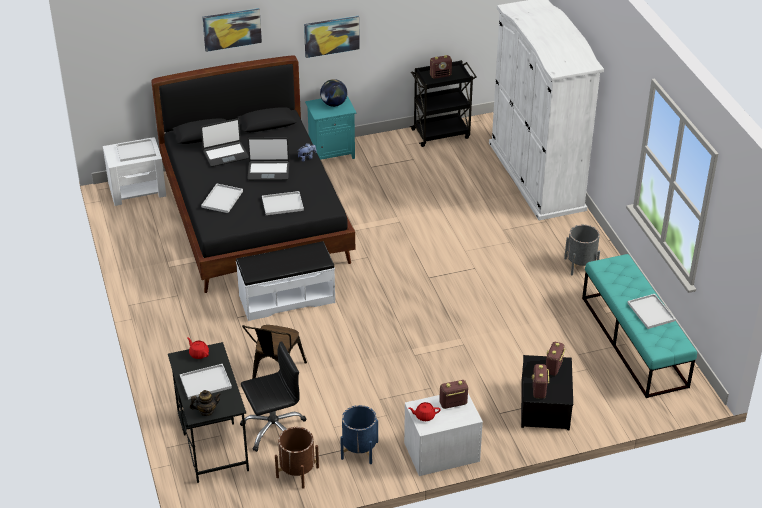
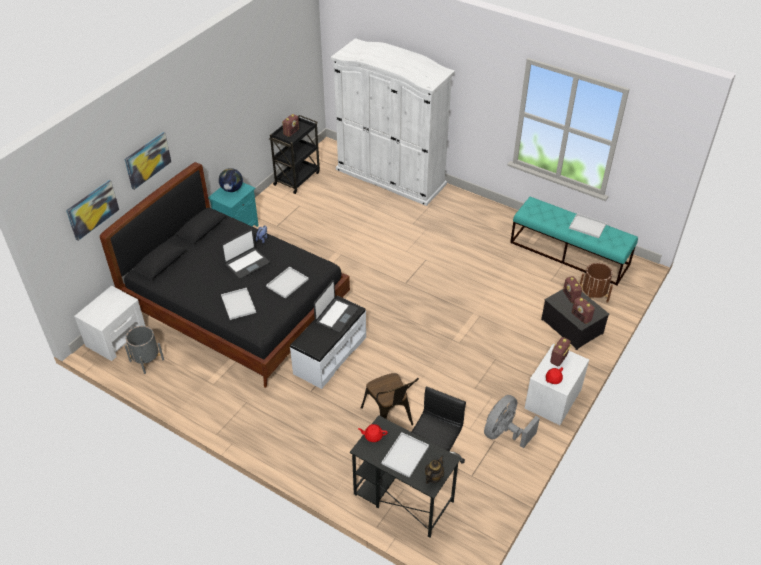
camera: 40 degrees left, 5 degrees up
(137, 150) = (109, 304): white tray -> none
(225, 154) = (197, 268): laptop -> laptop (336, 315)
(297, 472) = (485, 478): brown planter -> brown planter (593, 296)
(331, 36) = (214, 133): picture -> picture (92, 209)
(359, 450) = (504, 433): blue planter -> grey fan
(580, 265) = (484, 221): grey planter -> grey planter (146, 360)

